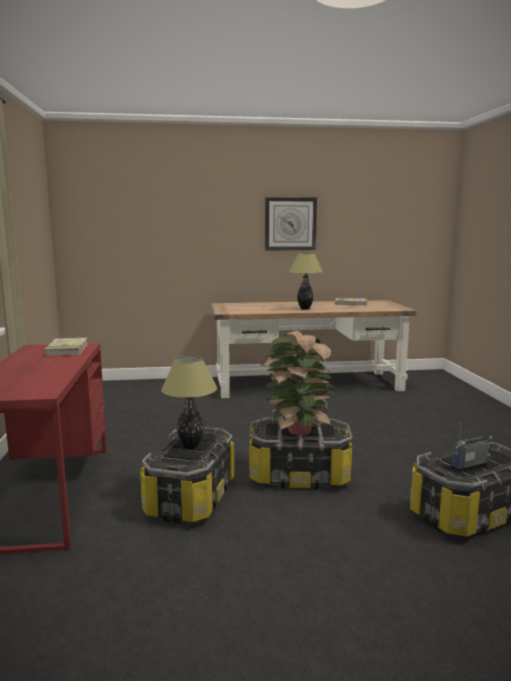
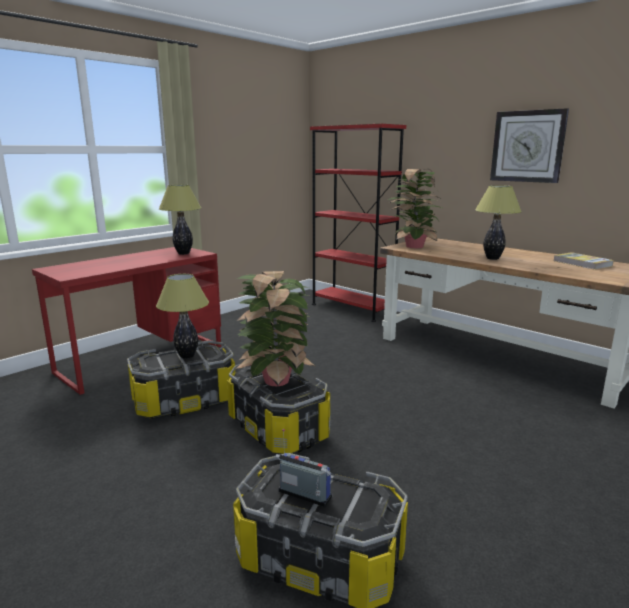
camera: 50 degrees right, 5 degrees up
(67, 349) = (184, 253): book -> table lamp
(145, 385) = (352, 308): none -> red bookcase
(233, 310) = (413, 247): none -> potted plant

